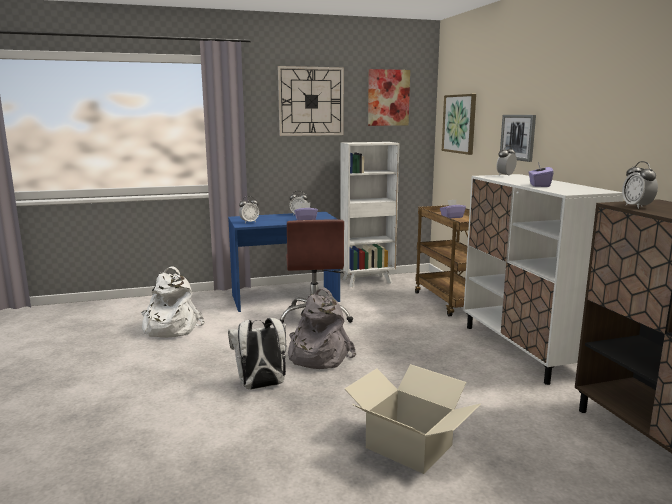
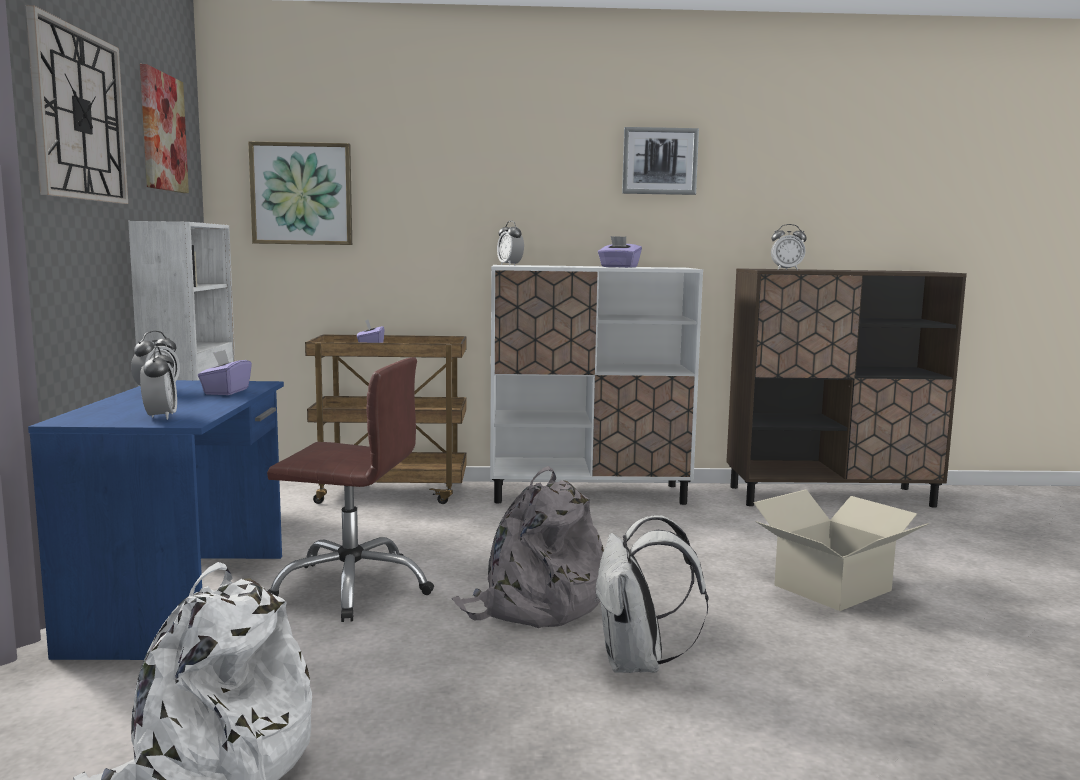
camera: 75 degrees left, 5 degrees down
(518, 137) = (476, 213): picture -> picture (659, 161)

